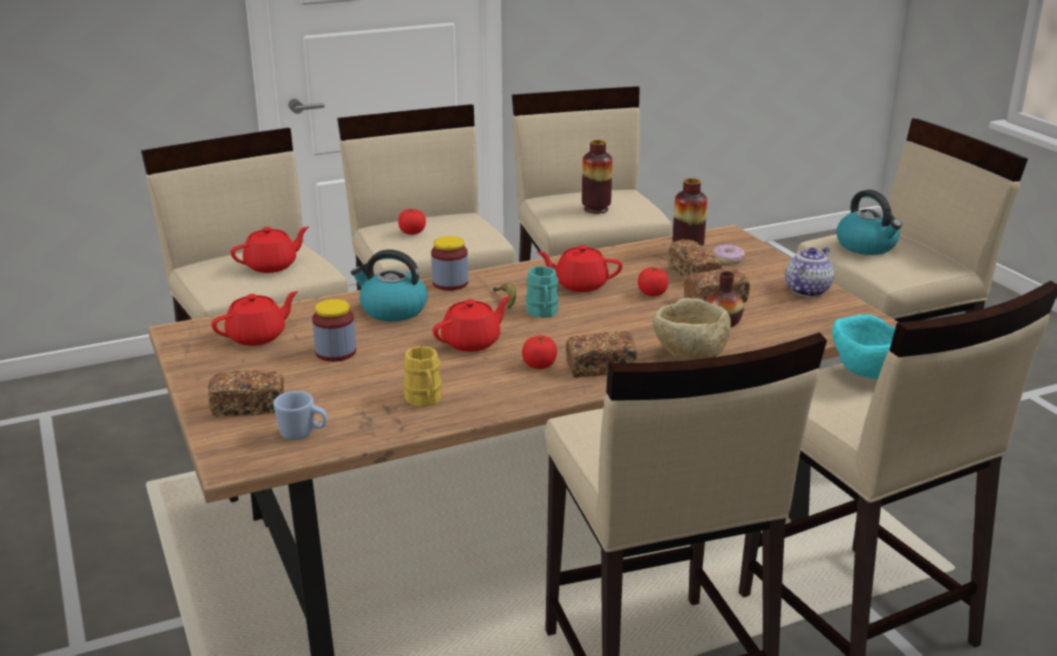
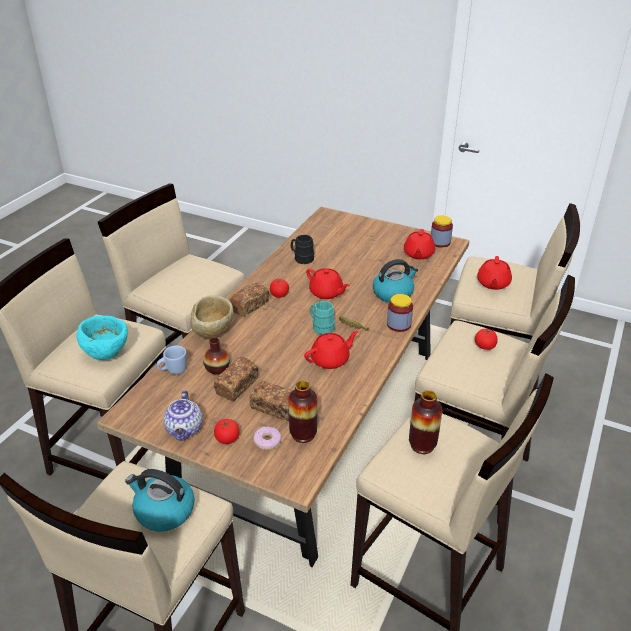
camera: 140 degrees right, 10 degrees up
(249, 407) = (359, 230): bread -> none
(303, 434) = (321, 230): blue mug -> blue mug (173, 371)
(336, 352) = (373, 262): jar -> jar (440, 242)
(424, 400) = (301, 258): yellow mug -> black mug
(472, 342) = (326, 293): red teapot -> red teapot turned 60 degrees counterclockwise
(652, 293) = (281, 373): tomato -> tomato (227, 439)

